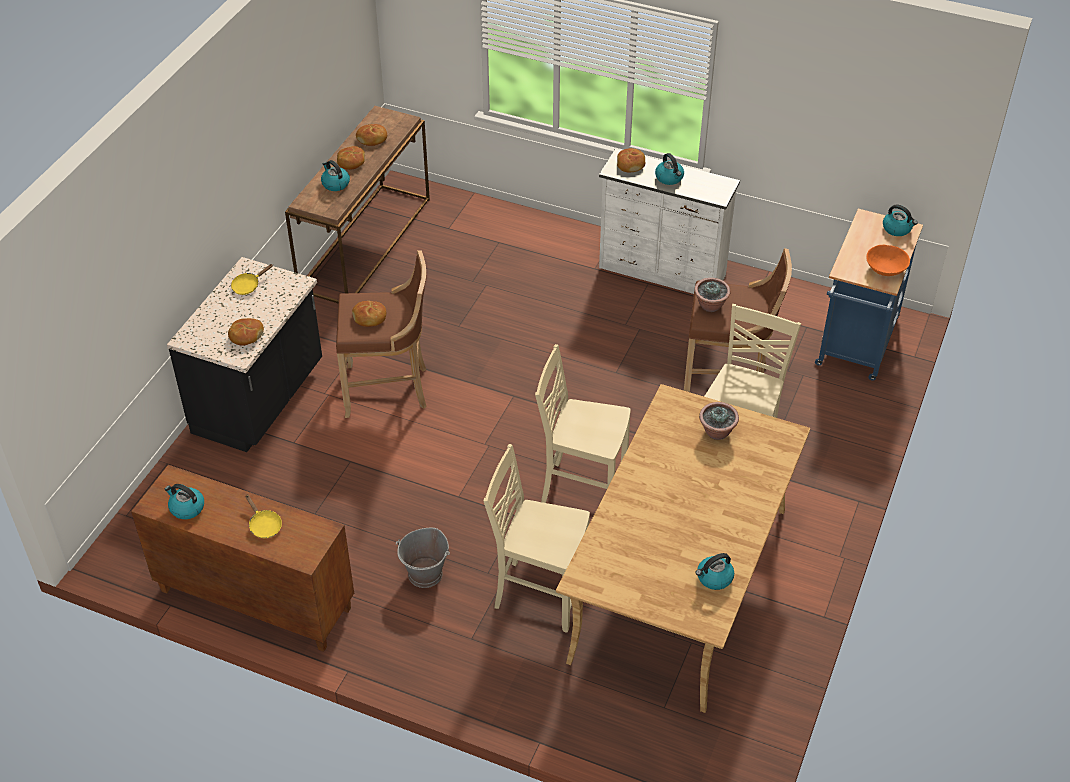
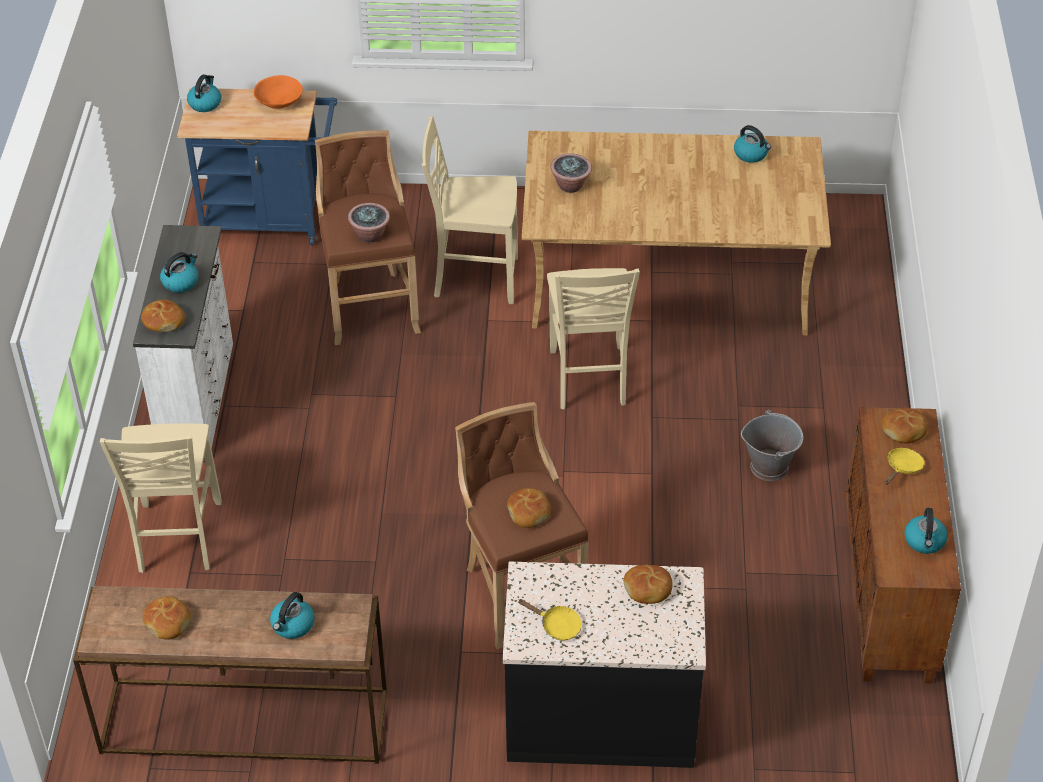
camera: 110 degrees left, 0 degrees up
(351, 162) = (234, 626): bread -> bread (904, 431)
(538, 594) = (740, 375): beige chair -> beige chair (177, 538)

